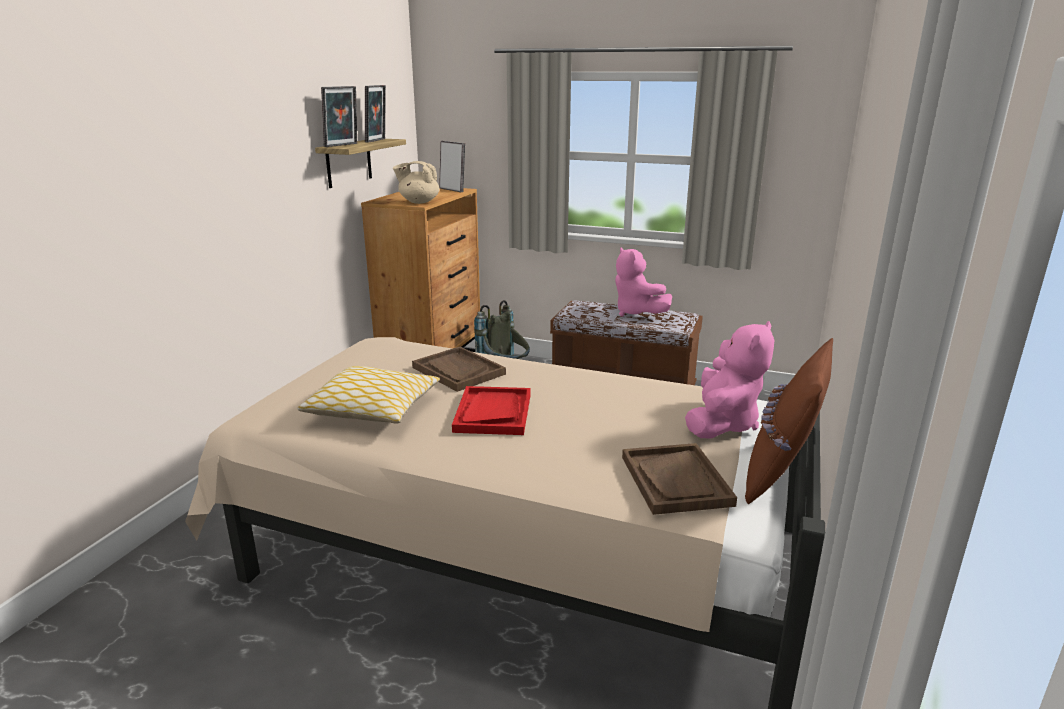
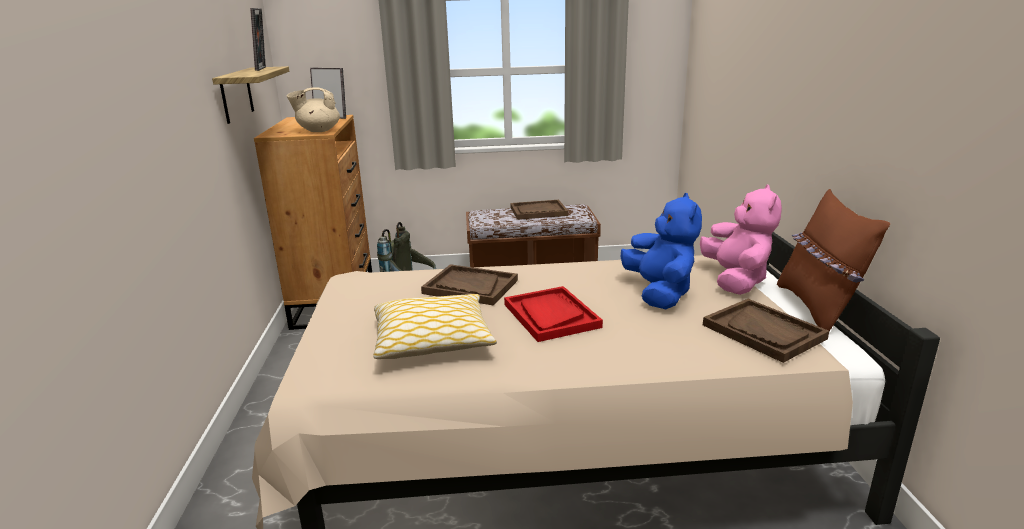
camera: 25 degrees left, 0 degrees up
(342, 145) = (239, 74): picture frame -> none
(622, 417) = (659, 293): none -> blue plush toy
(636, 313) = (538, 211): pink plush toy -> brown tray

